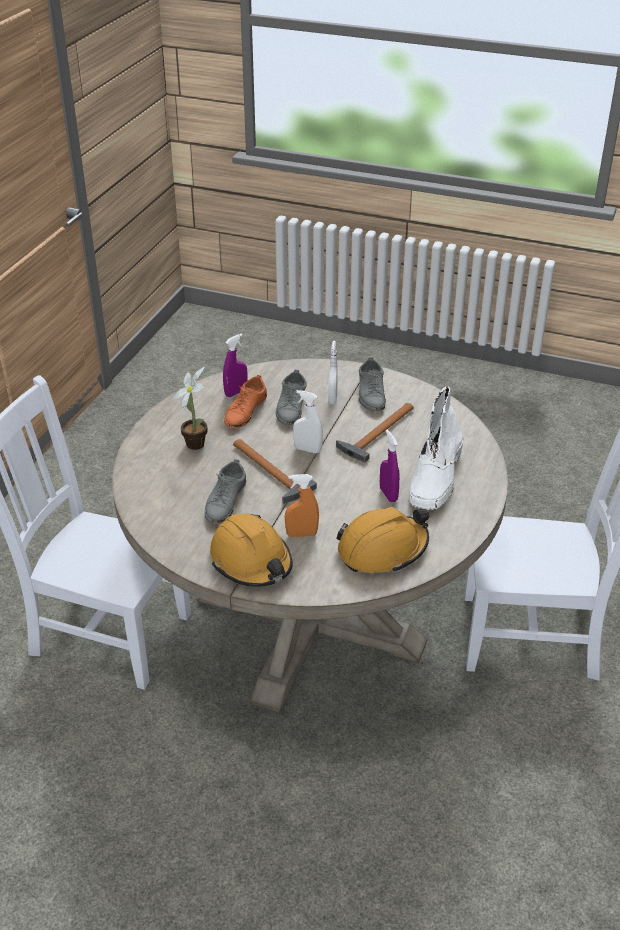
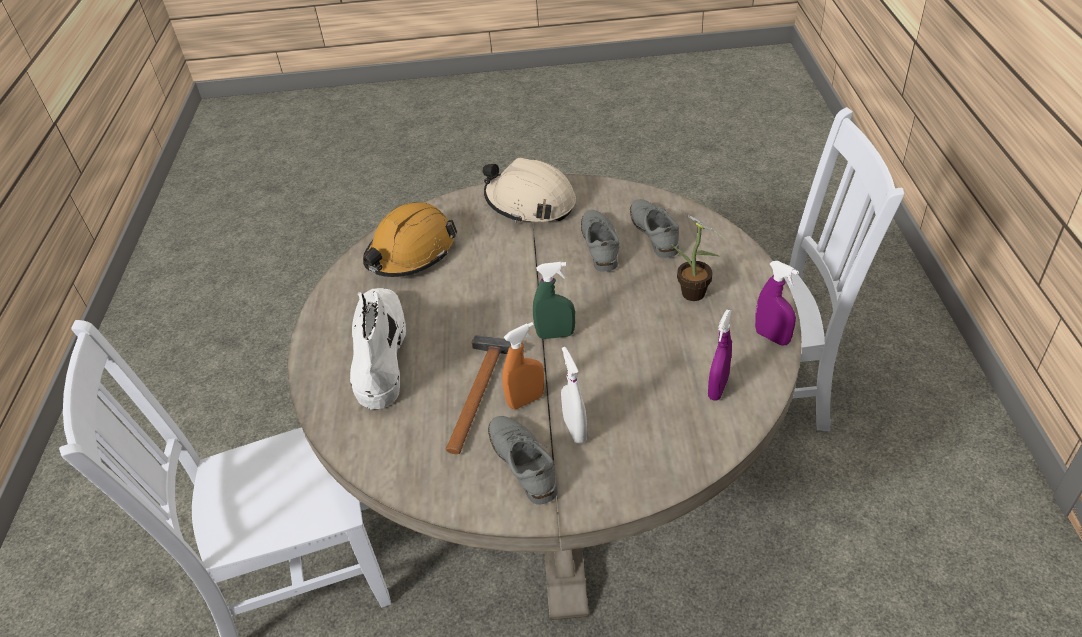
camera: 160 degrees right, 5 degrees up
(245, 411) = (677, 362): orange shoe -> none
(251, 561) = (530, 203): orange hard hat -> beige hard hat
(272, 473) = (575, 290): hammer -> none
(291, 407) = (622, 392): grey shoe -> grey shoe (654, 232)
(301, 534) = (499, 240): orange spray bottle -> orange spray bottle (526, 400)
(307, 449) = (555, 335): white spray bottle -> green spray bottle
(388, 494) = (429, 311): purple spray bottle -> purple spray bottle (772, 337)

